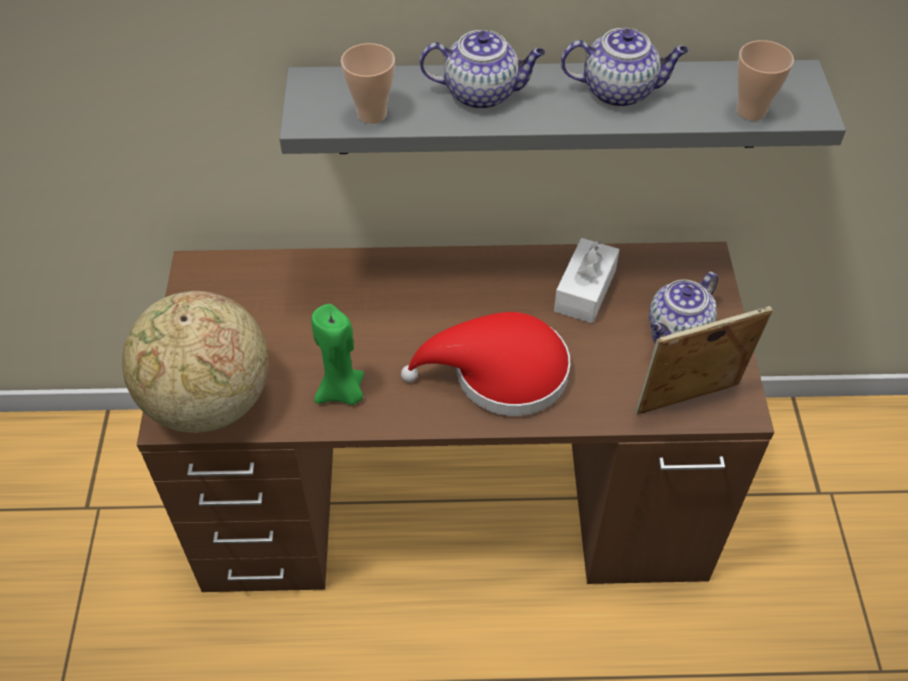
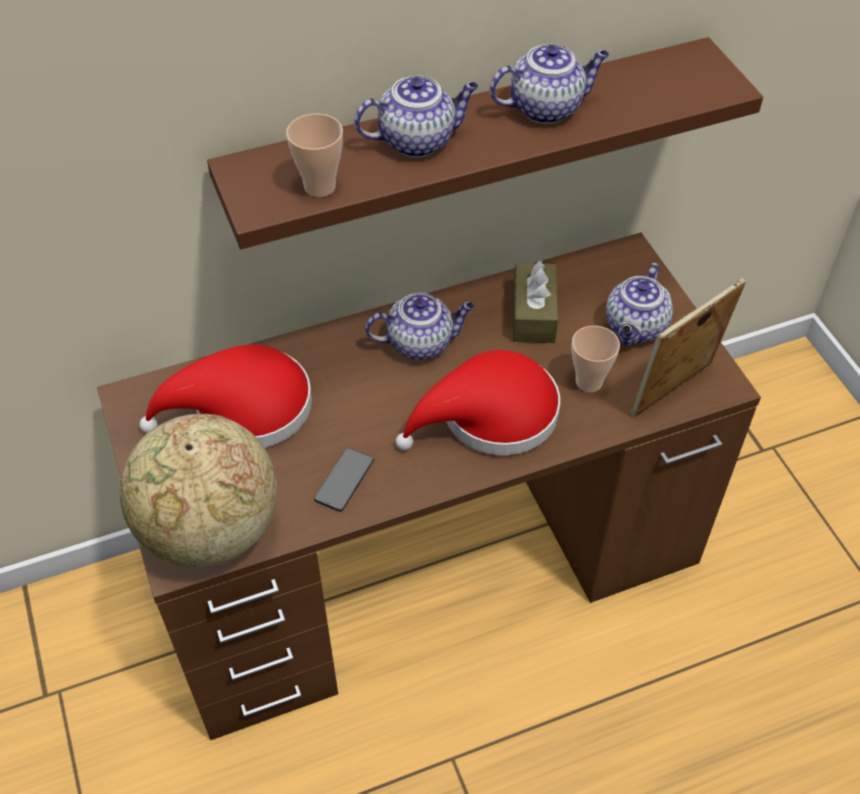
camera: 20 degrees left, 0 degrees up
(285, 304) = (243, 409): none -> red hat
(342, 393) = (344, 480): green candle -> phone
(468, 289) = (421, 343): none -> teapot
(550, 107) = (469, 140): grey shelf -> brown shelf
(585, 291) = (533, 314): white tissue box -> brown tissue box
(751, 111) = (674, 99): cup -> cup (589, 382)

